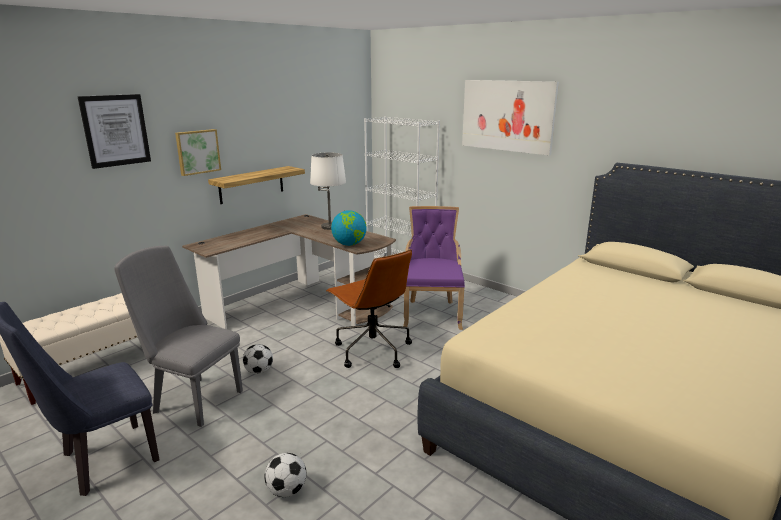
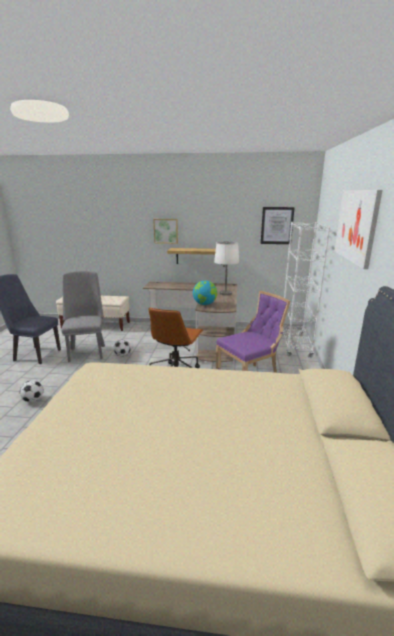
camera: 55 degrees right, 0 degrees up
(115, 130) = (123, 214): picture -> picture (277, 225)

